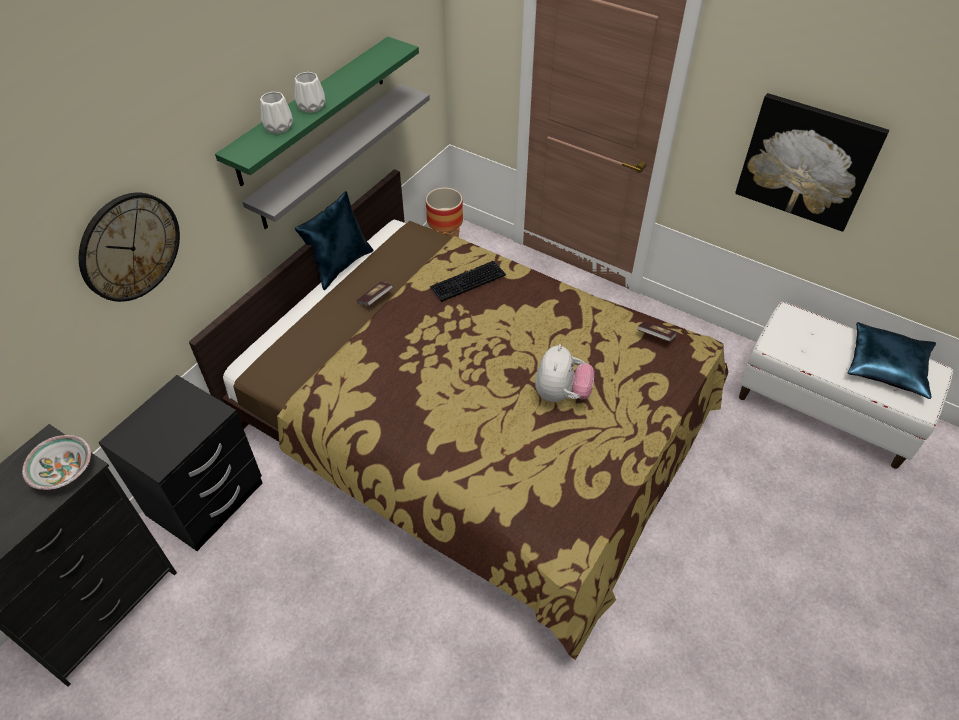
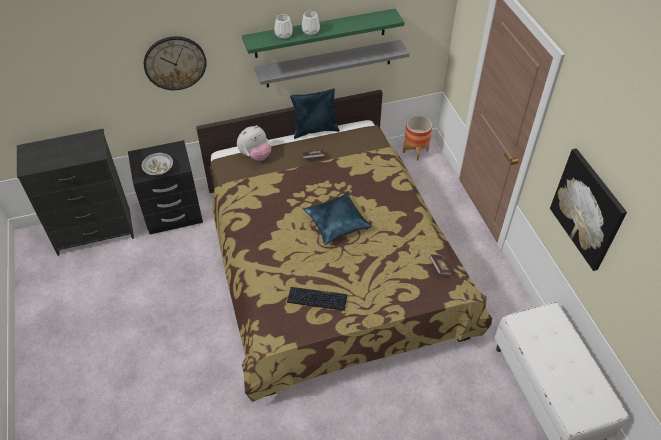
camera: 40 degrees right, 0 degrees up
(63, 470) = (90, 151): bowl -> bowl (159, 169)
(467, 282) = (368, 175): keyboard -> keyboard (317, 299)
(561, 394) = (352, 263): plush toy -> plush toy (255, 155)
(887, 366) = (581, 383): blue pillow -> blue pillow (337, 223)

